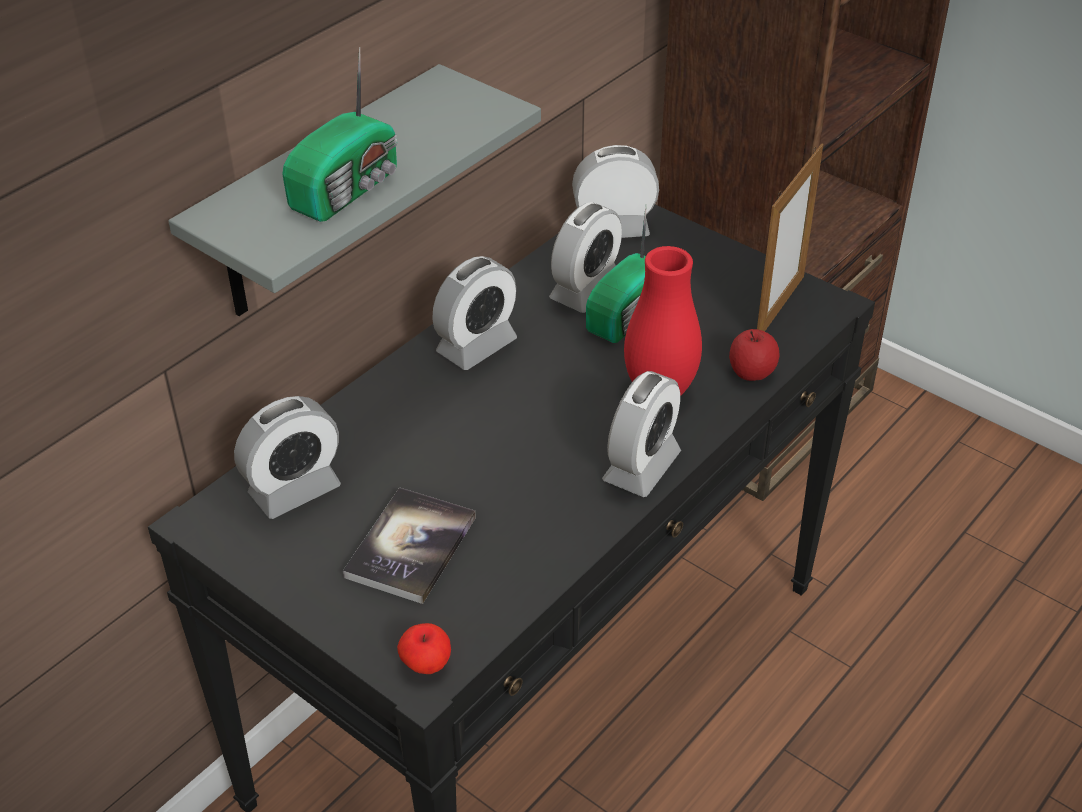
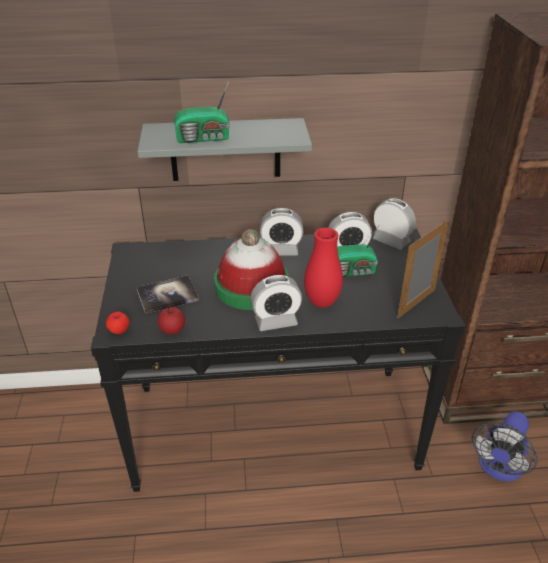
camera: 45 degrees right, 5 degrees down
(294, 490) = (162, 258): alarm clock -> none
(521, 436) = (251, 286): none -> hat
(751, 372) = (368, 318): apple -> apple (172, 330)
(779, 308) = (416, 303): picture frame -> picture frame turned 150 degrees clockwise
(888, 512) = (498, 468): none -> fan

